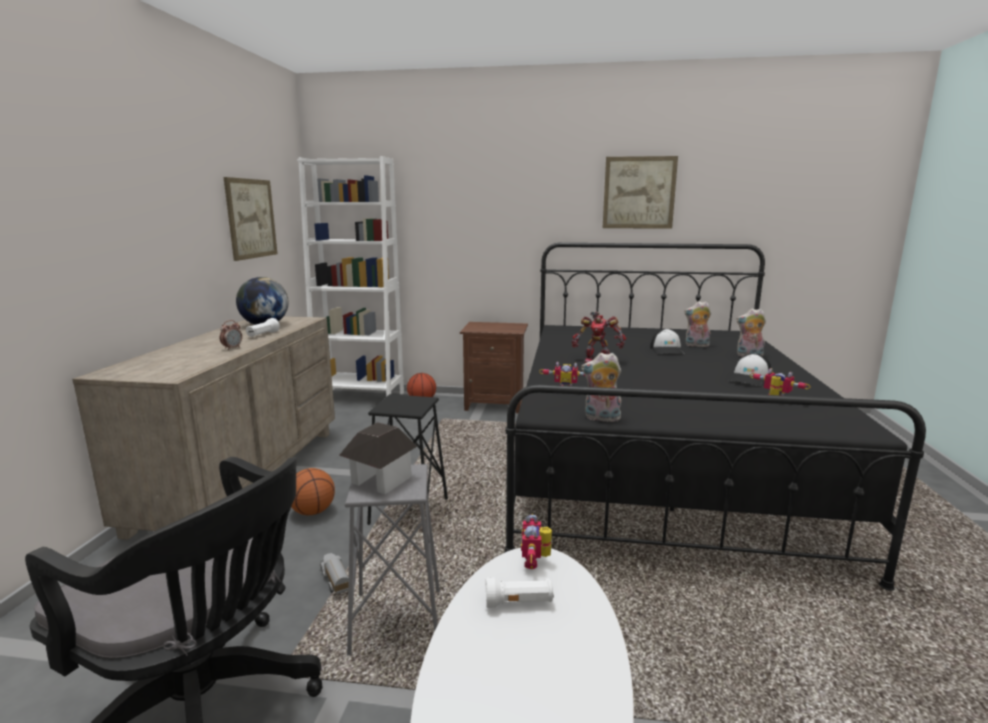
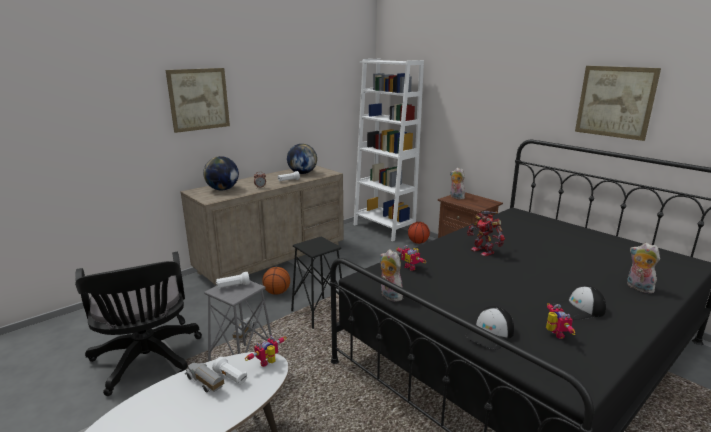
camera: 40 degrees right, 5 degrees up
(165, 361) = (223, 189): none -> globe
(251, 218) = (317, 103): picture -> picture (199, 99)
(380, 480) = (233, 286): toy house -> white flashlight
(497, 631) = (205, 383): none -> toy truck
(667, 350) = (566, 259): cap -> cap (490, 334)
(696, 345) = (606, 262): plush toy -> plush toy (456, 197)

